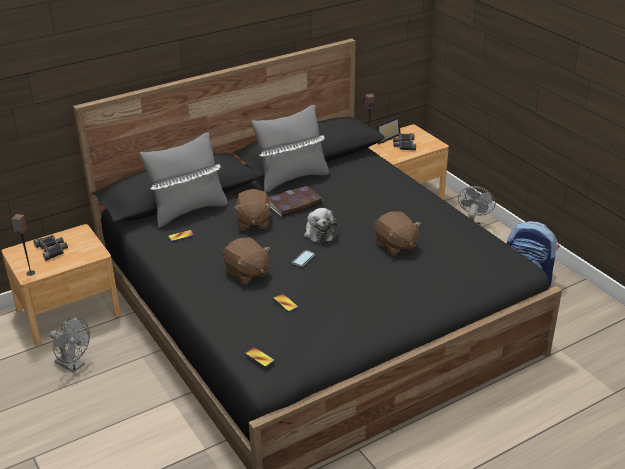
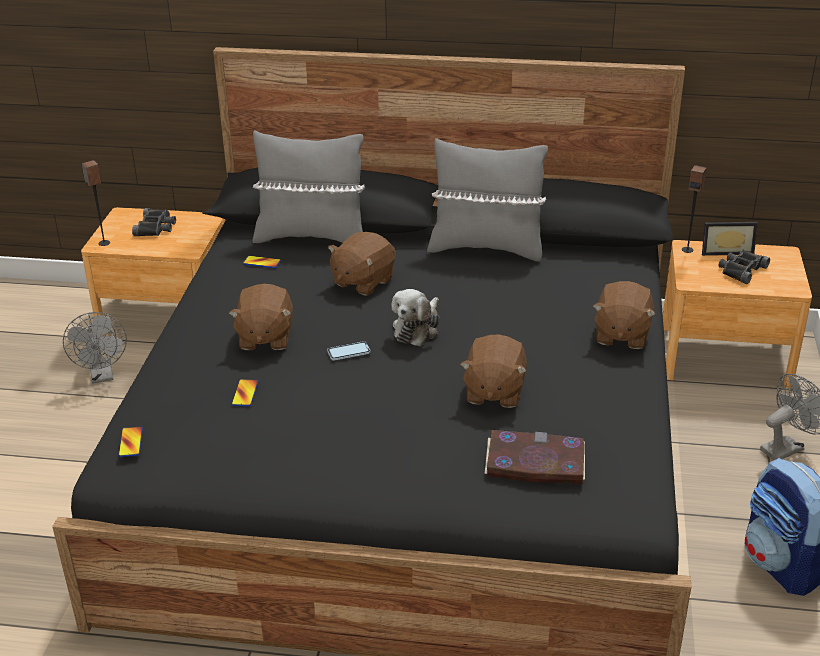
camera: 40 degrees right, 0 degrees up
(294, 204) = (442, 280): book -> book (535, 462)
(413, 194) = (621, 335): none -> brown plush toy

